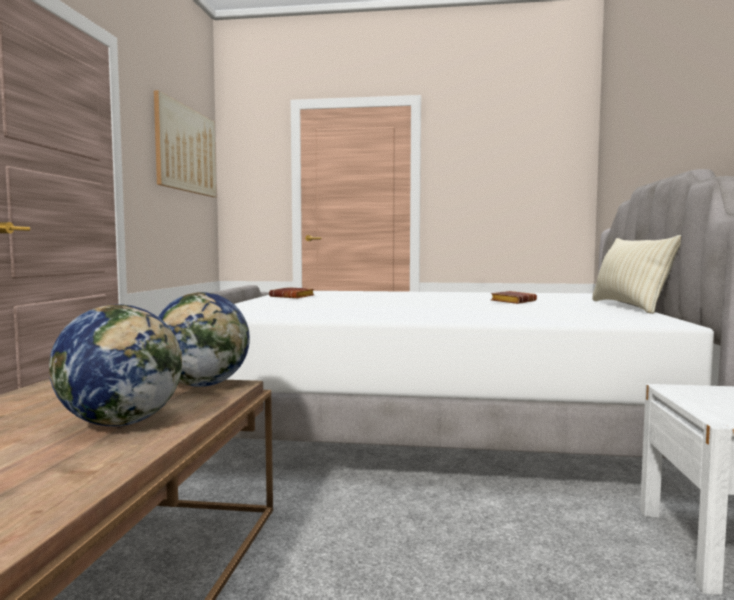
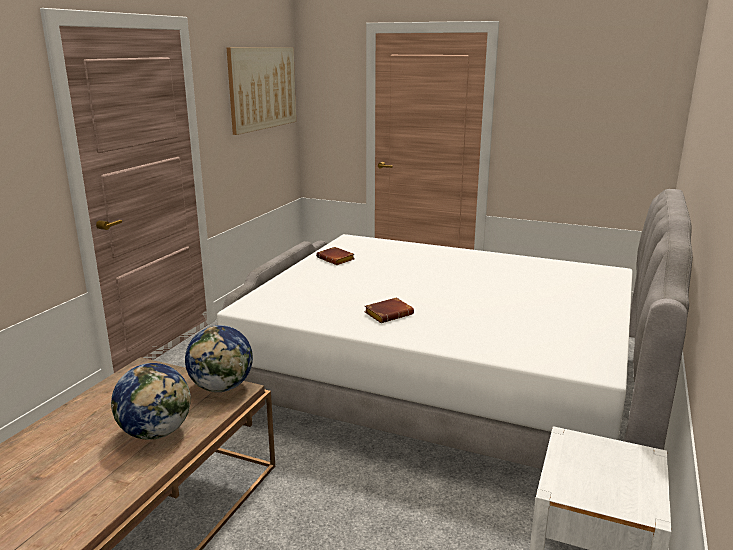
camera: 15 degrees right, 15 degrees up
(512, 302) = (520, 292): brown book -> brown book (389, 314)
(629, 306) = (616, 319): beige pillow -> none

